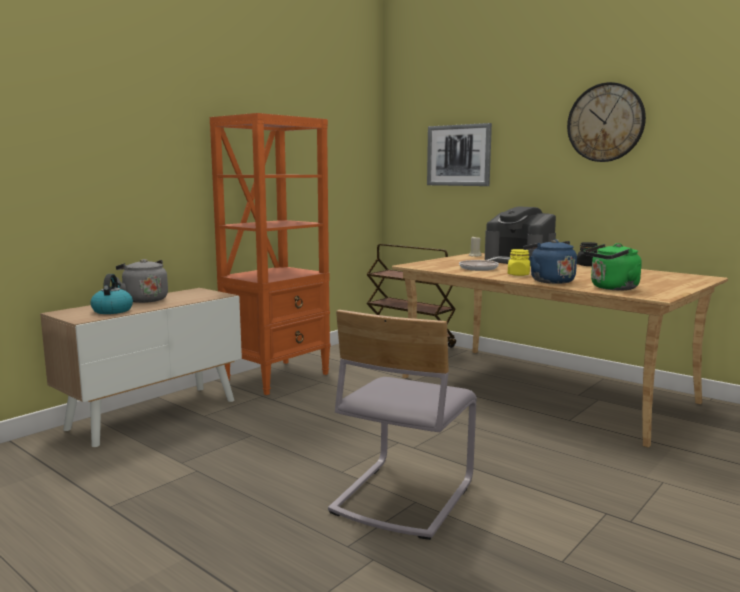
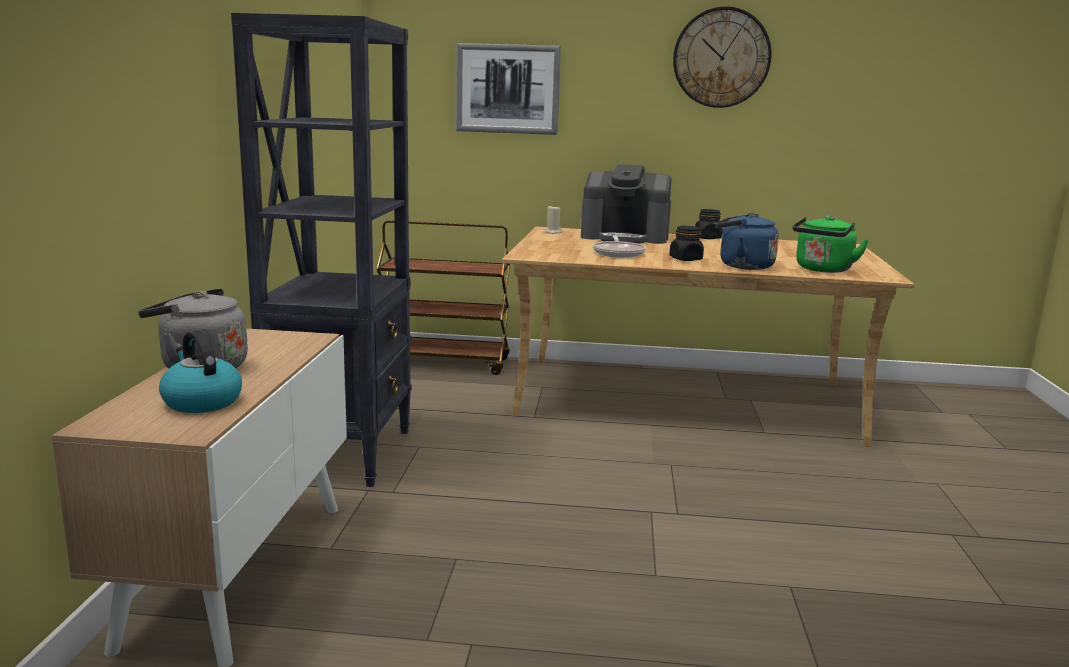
camera: 35 degrees left, 5 degrees up
(278, 377) = (342, 453): orange bookcase -> black bookcase
(402, 496) = (768, 584): grey chair -> none
(518, 274) = (686, 259): yellow jar -> black jar

